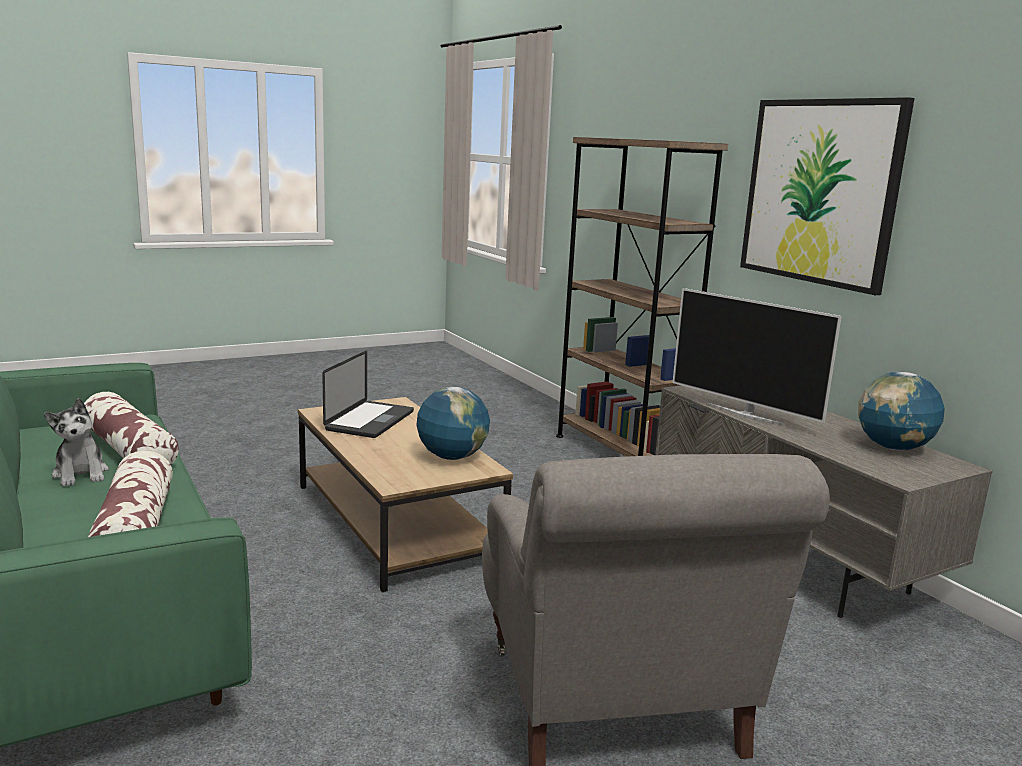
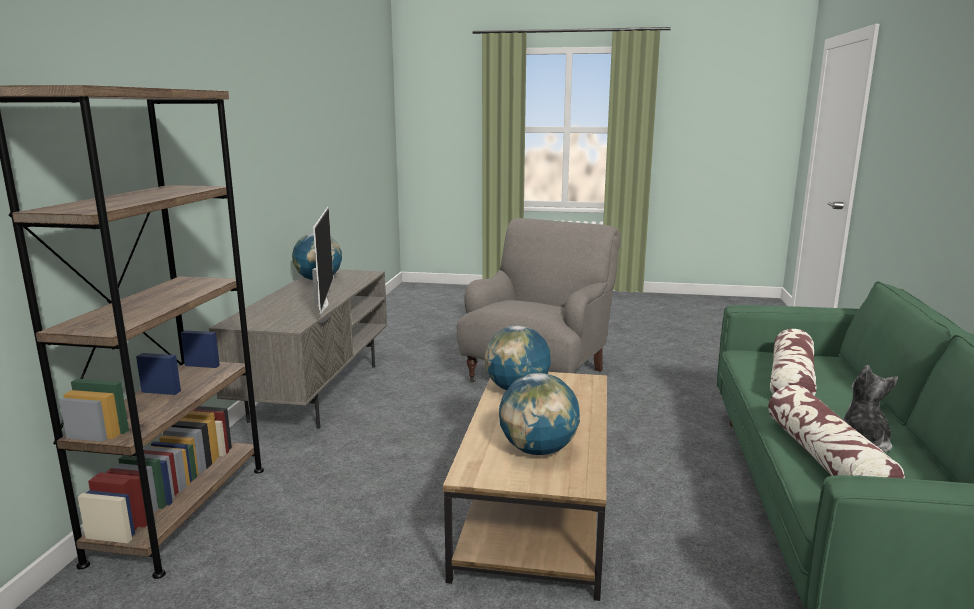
camera: 140 degrees left, 0 degrees up
(370, 421) = (538, 450): laptop -> globe
(820, 192) = (218, 132): picture -> none

